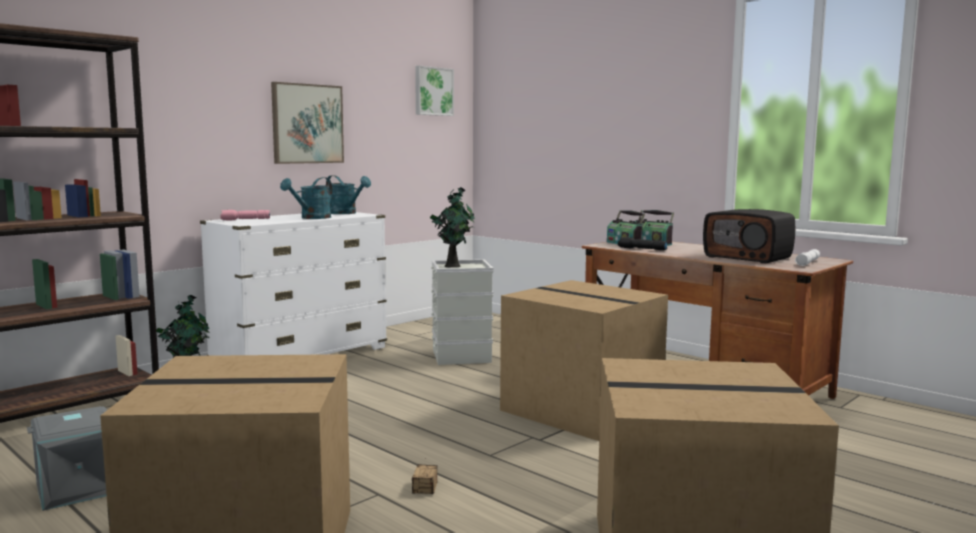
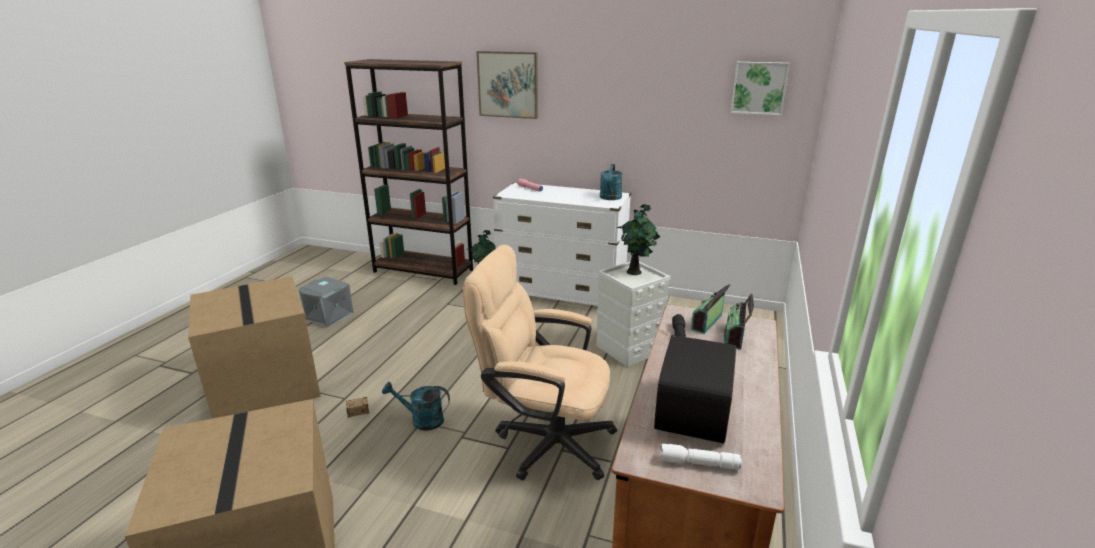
camera: 65 degrees right, 15 degrees up
(307, 124) = (606, 117): picture -> picture (508, 84)
(311, 218) = (564, 198): turquoise watering can -> turquoise watering can (421, 420)
(579, 409) = (544, 441): cardboard box -> beige office chair

